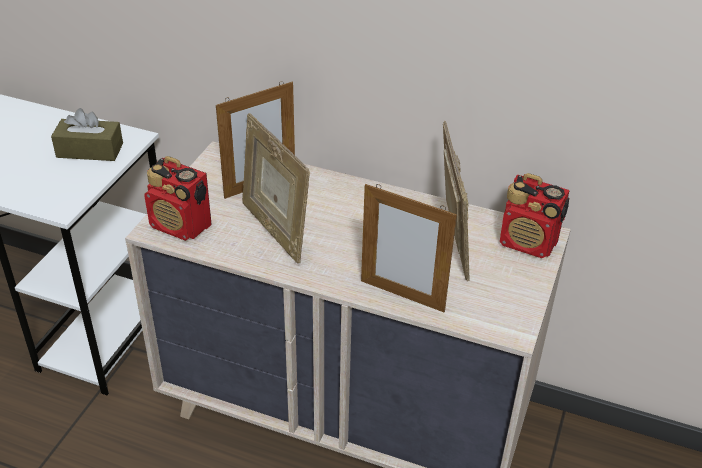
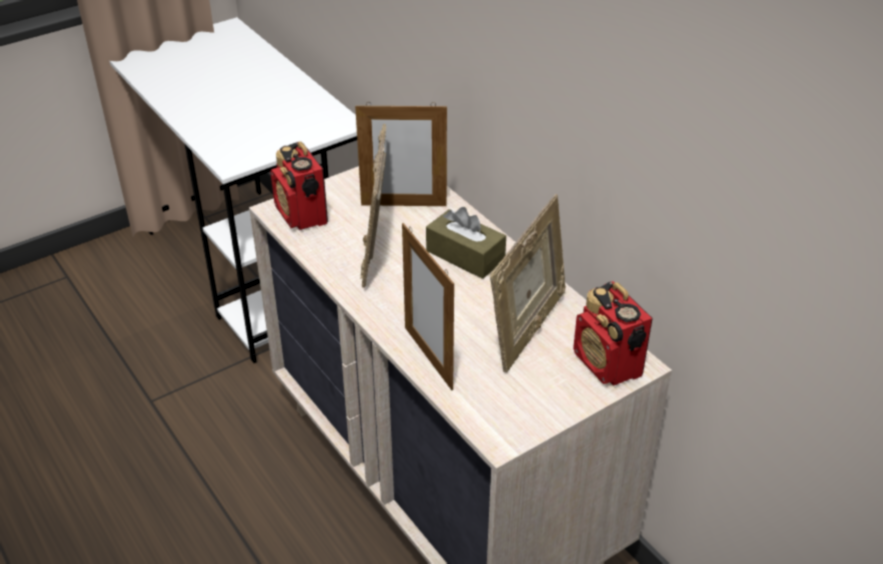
camera: 35 degrees right, 0 degrees up
(90, 150) = (299, 122): brown tissue box -> brown tissue box (465, 255)

